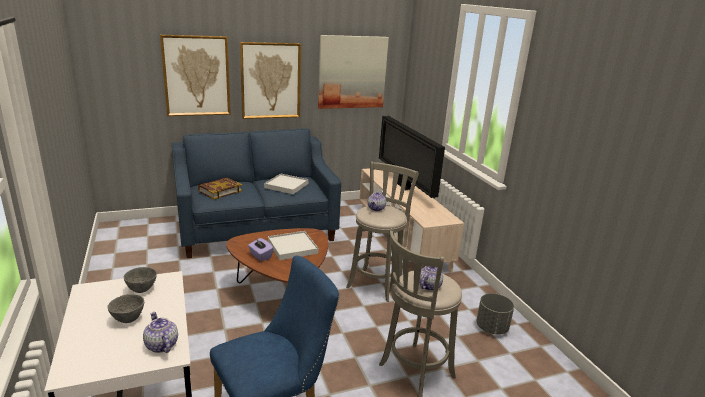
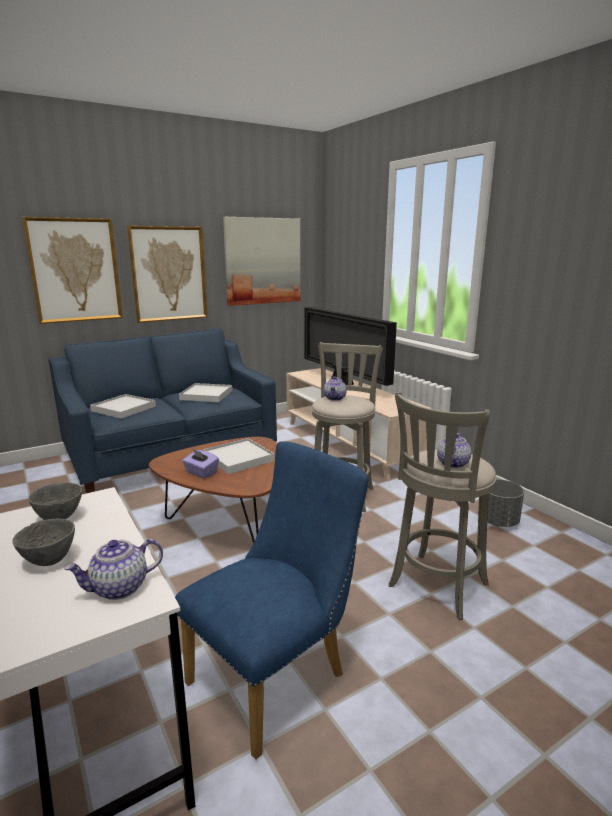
camera: 10 degrees left, 5 degrees down
(161, 345) = (119, 588): teapot -> teapot turned 75 degrees counterclockwise
(220, 191) = (123, 408): book -> white tray

